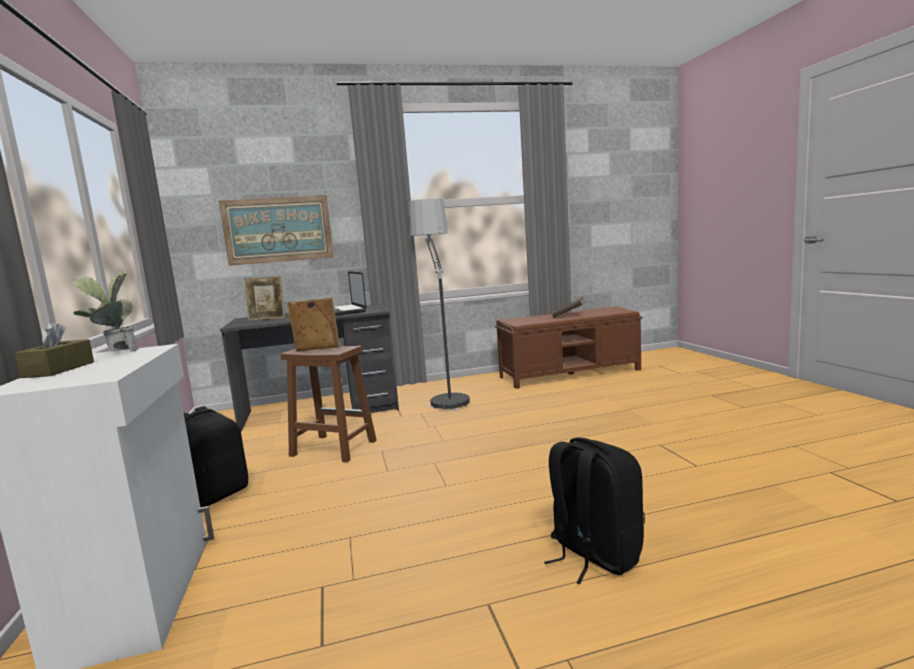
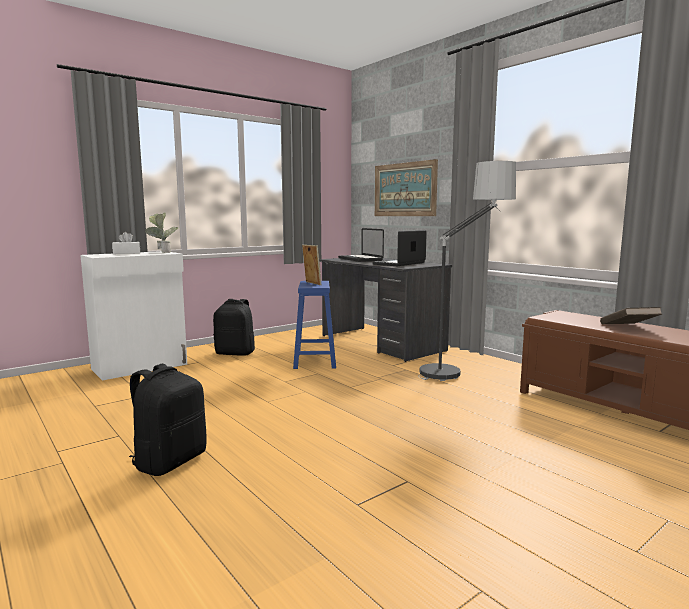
camera: 65 degrees right, 0 degrees up
(59, 369) = (126, 253): brown tissue box -> white tissue box
(267, 319) = (360, 259): picture frame -> laptop
(332, 448) = (314, 360): brown stool -> blue stool

